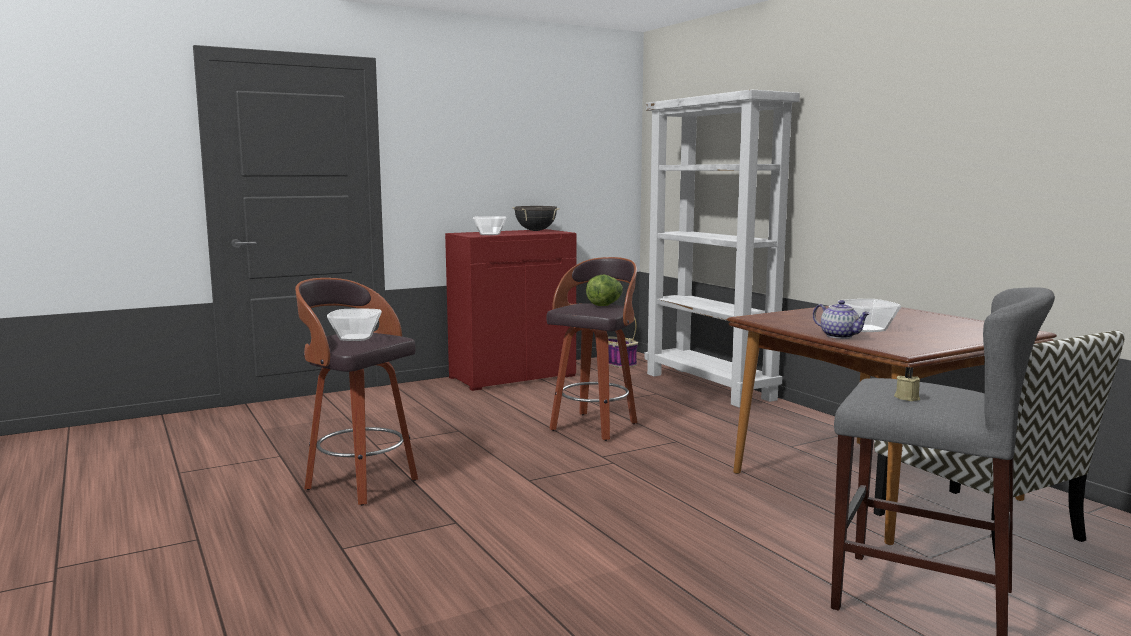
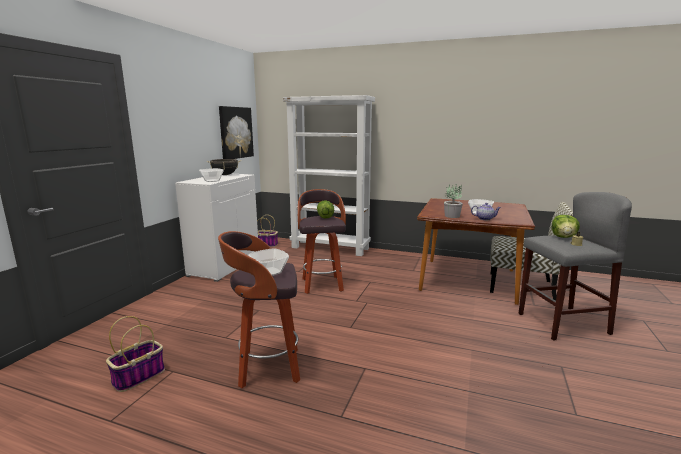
camera: 40 degrees left, 5 degrees up
(250, 450) = (139, 376): none -> basket
(512, 376) = (224, 266): red cabinet -> white cabinet
(584, 165) = (235, 132): none -> picture
(791, 325) = (452, 216): none -> potted plant
(928, 387) = (563, 237): none -> lettuce

